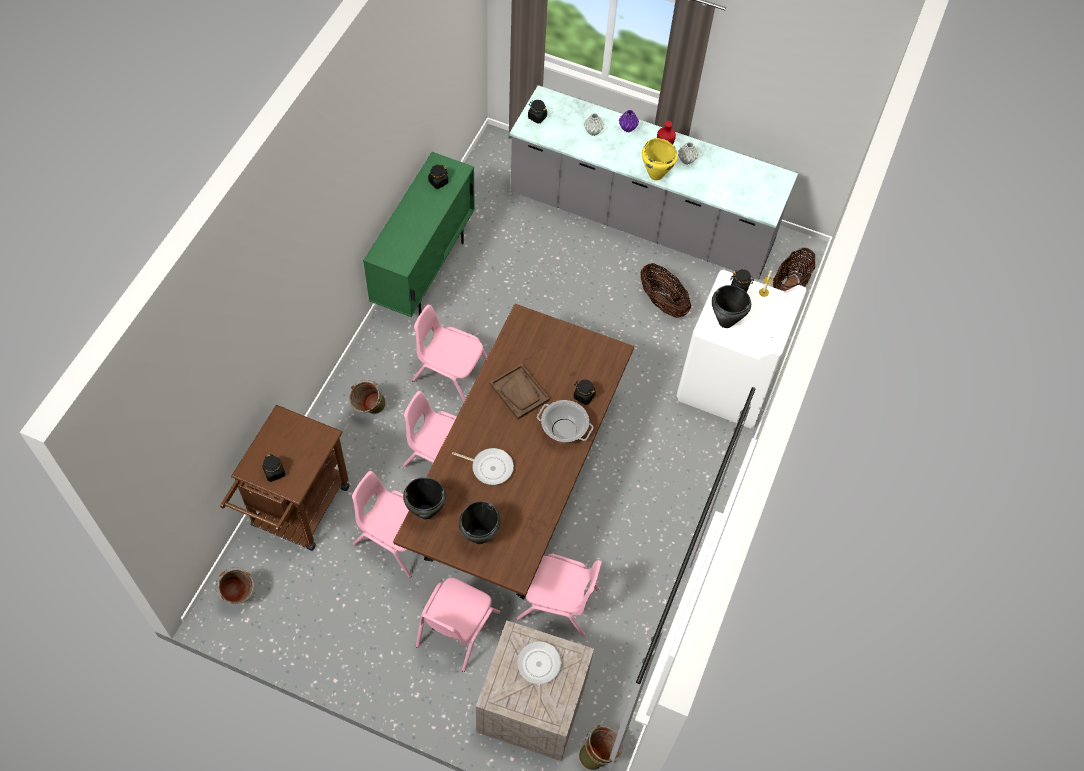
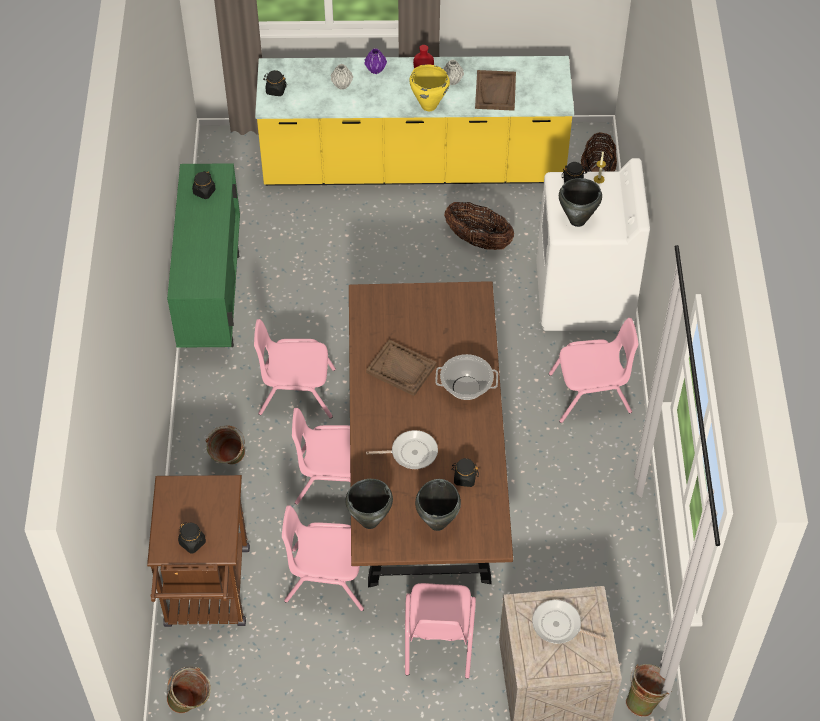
camera: 20 degrees left, 5 degrees down
(538, 667) = (559, 625): frying pan -> frying pan turned 45 degrees counterclockwise
(558, 603) = (528, 573): pink chair -> pink chair (590, 394)
(584, 396) = (468, 348): black jar -> black jar (464, 478)
(641, 221) = (414, 168): grey counter -> yellow counter
(718, 183) = (495, 92): none -> brown tray

